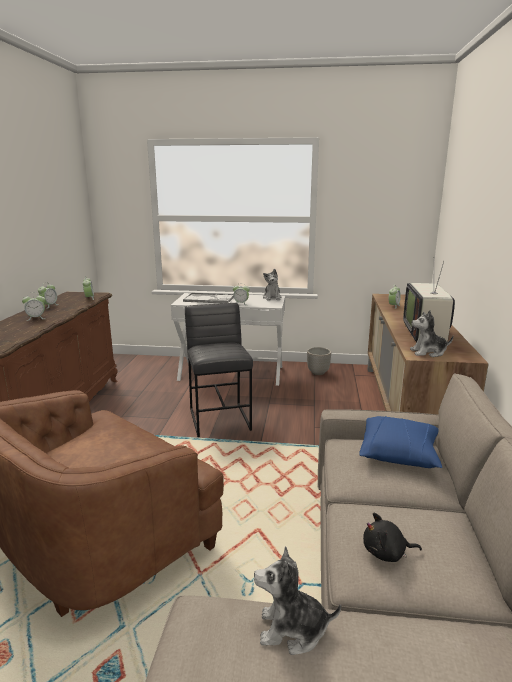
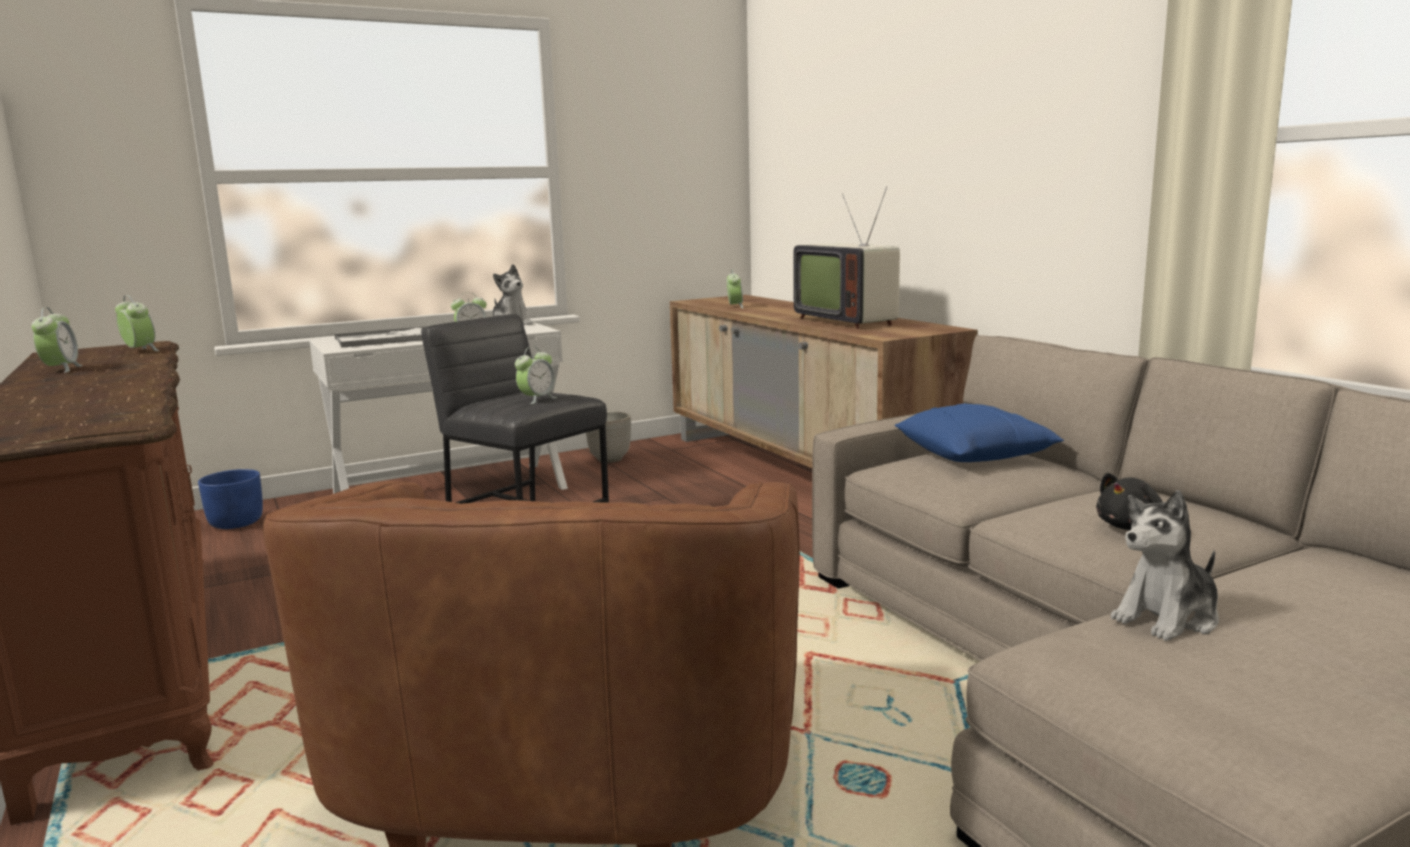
camera: 35 degrees left, 5 degrees down
(36, 318) = (87, 384): alarm clock -> alarm clock (537, 399)
(146, 365) = (236, 523): none -> blue planter
(428, 352) = (891, 332): plush toy -> none

